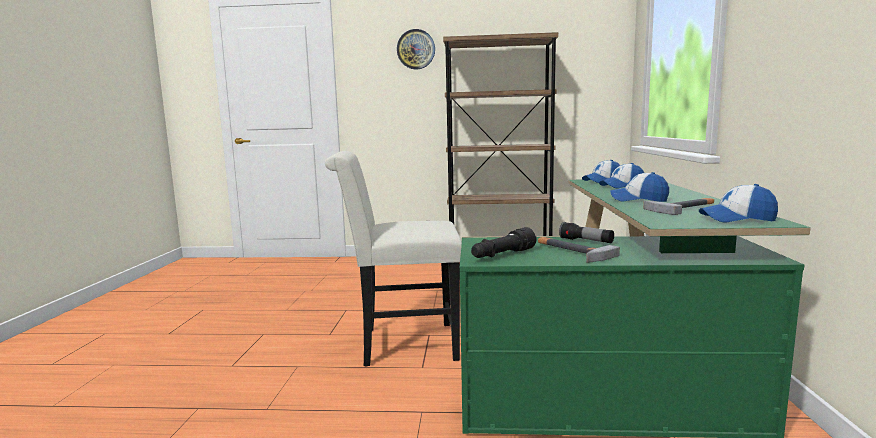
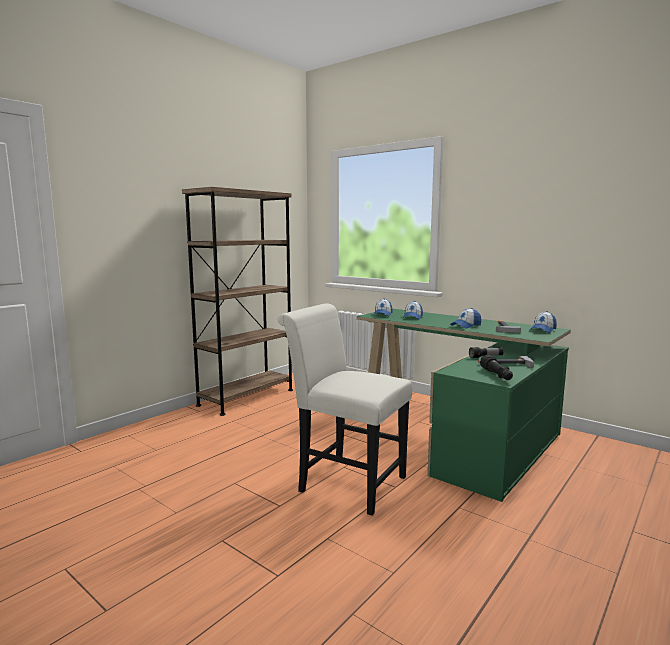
camera: 55 degrees left, 0 degrees up
(400, 344) = (345, 482): white chair -> white chair turned 90 degrees clockwise
(416, 49) = (150, 191): wall clock -> none

